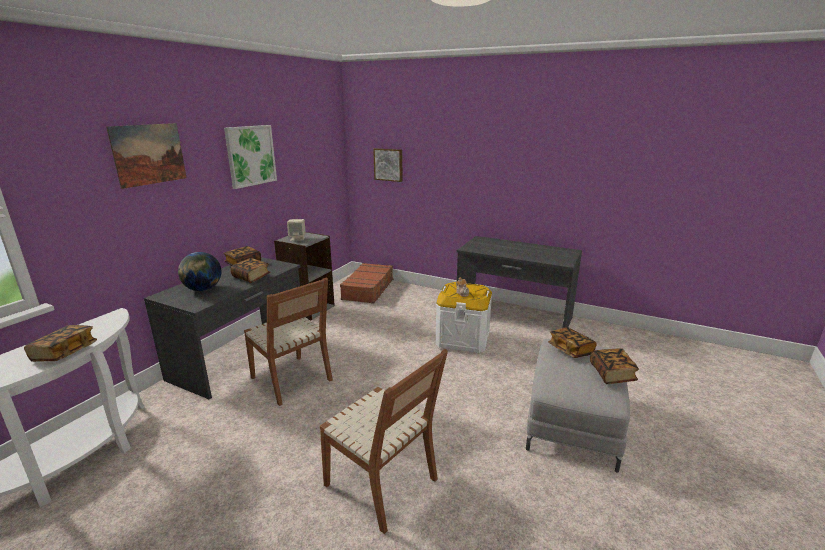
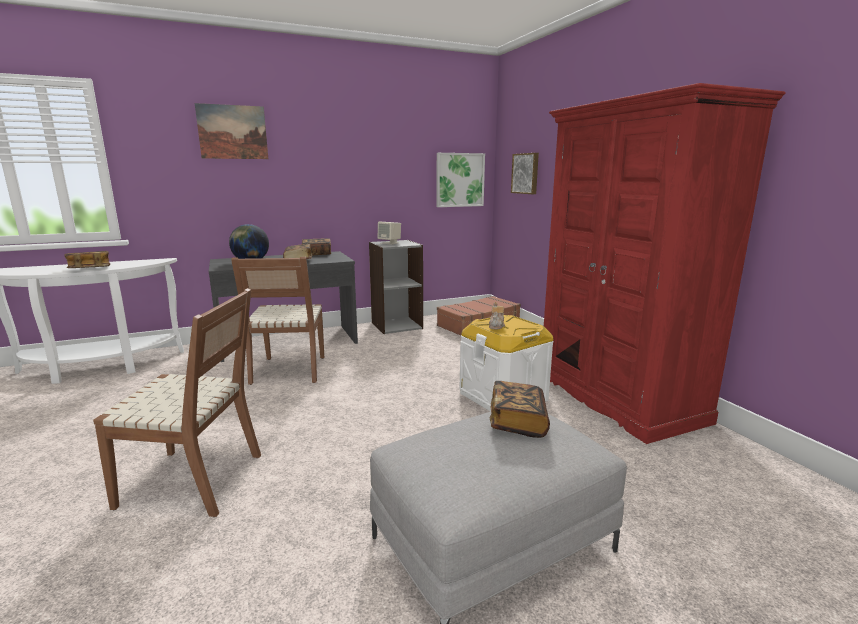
camera: 40 degrees right, 5 degrees down
(250, 155) = (349, 148): picture -> picture (460, 180)
(384, 486) = (197, 482): chair -> chair turned 75 degrees counterclockwise
(513, 316) = (616, 397): grey desk -> red wardrobe
(612, 374) = (517, 473): book -> none

